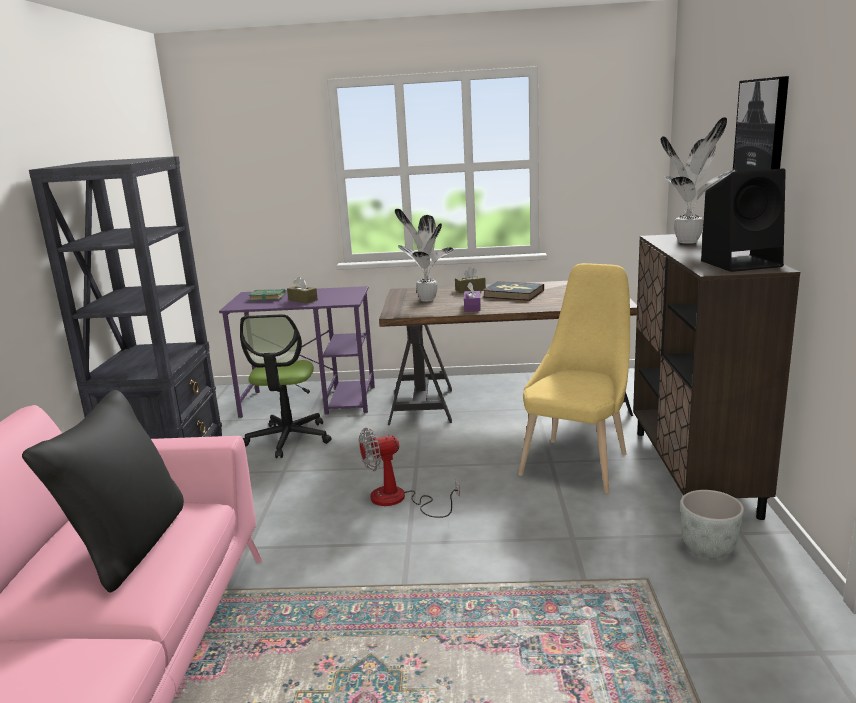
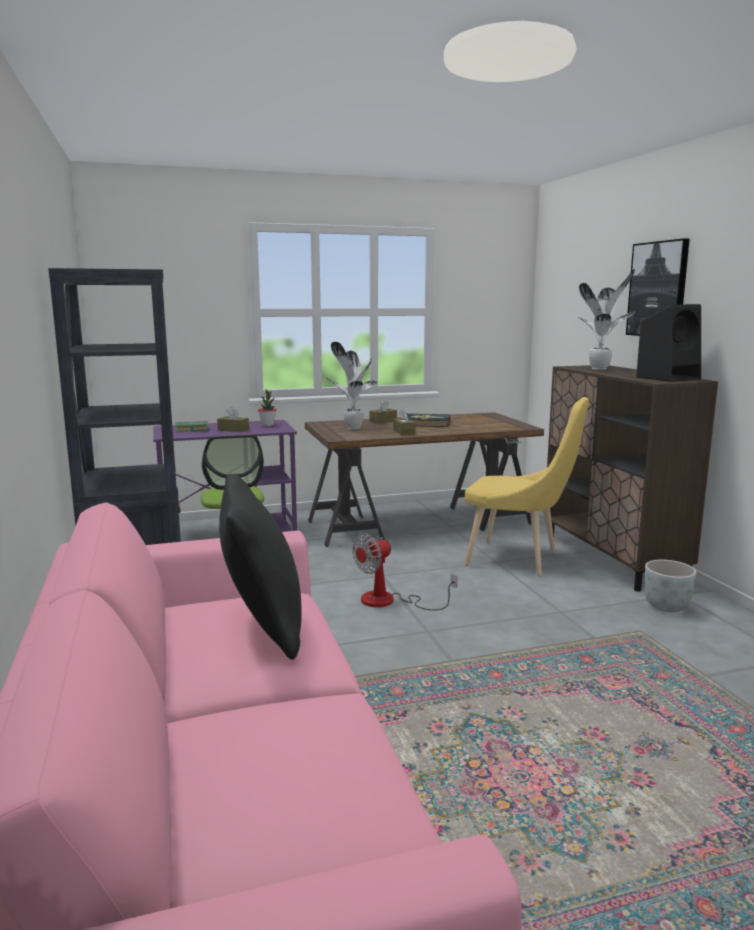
camera: 20 degrees left, 5 degrees down
(342, 294) = (267, 425): none -> potted plant
(472, 307) = (404, 432): purple tissue box -> brown tissue box
(578, 461) = (518, 560): yellow chair -> yellow chair turned 105 degrees clockwise

